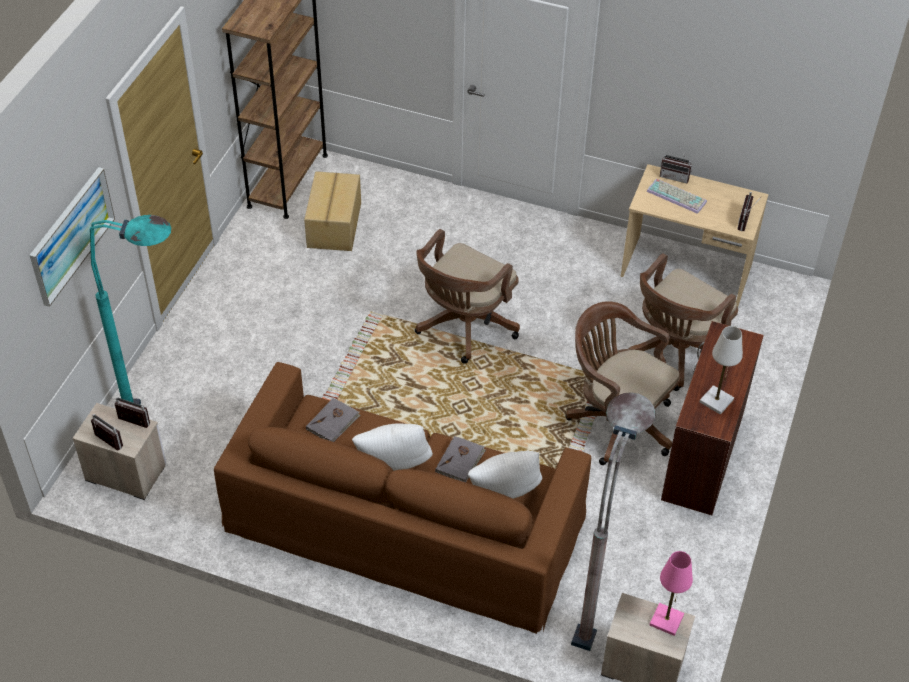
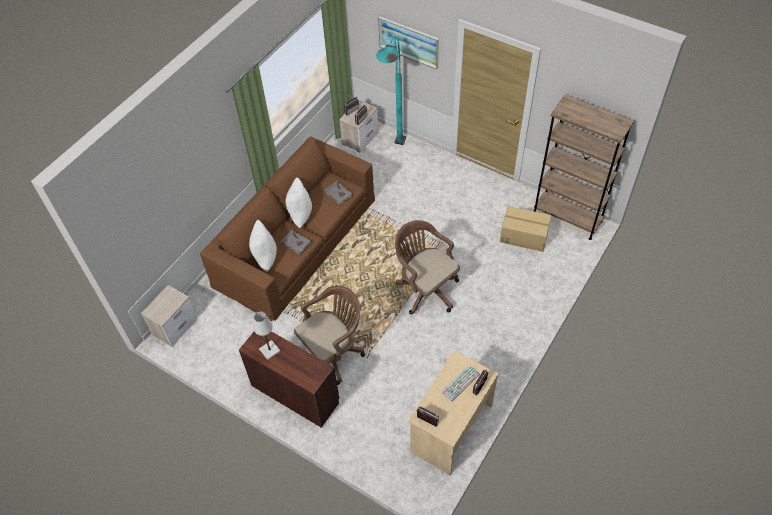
camera: 105 degrees right, 5 degrees up
(597, 602) = (218, 315): grey floor lamp -> none
(666, 620) = (165, 312): pink table lamp -> none
(675, 354) = (377, 400): brown office chair -> none

